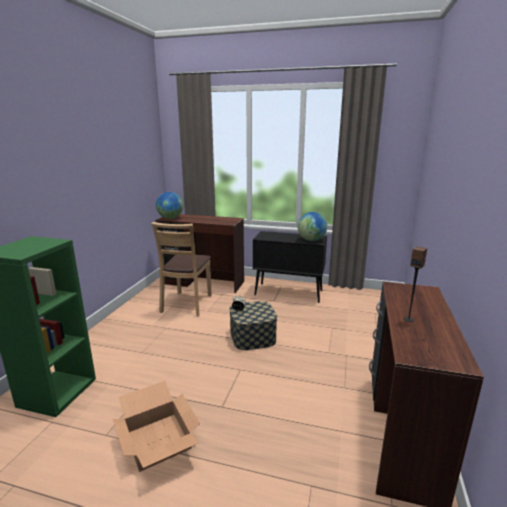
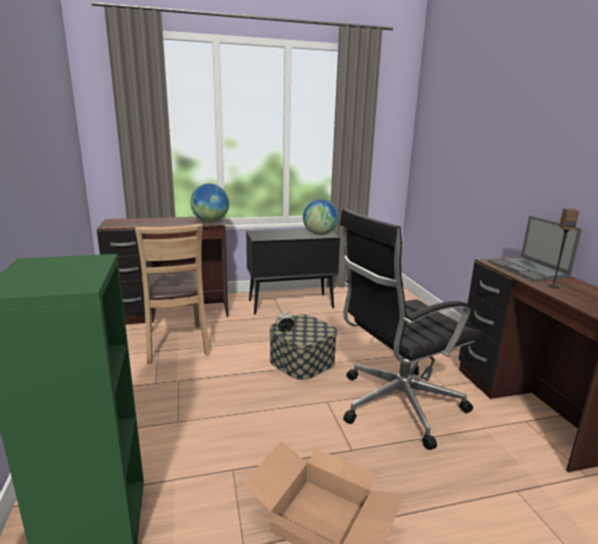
camera: 30 degrees left, 0 degrees up
(170, 218) = (117, 225): globe -> globe (210, 221)
(287, 388) = (396, 405): none -> black office chair
(417, 299) = (528, 269): none -> laptop

